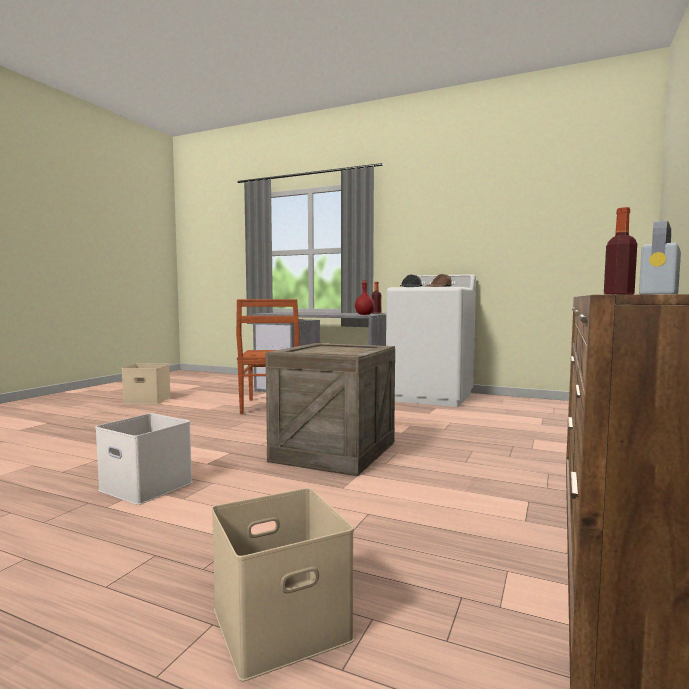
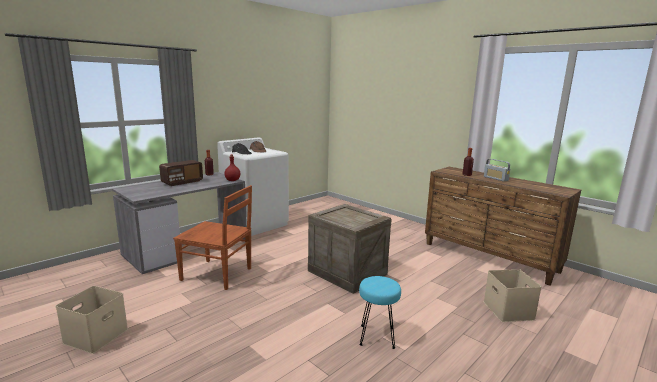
camera: 70 degrees left, 10 degrees up
(144, 486) = (377, 337): white storage box -> turquoise stool
(331, 313) = (182, 182): none -> radio

